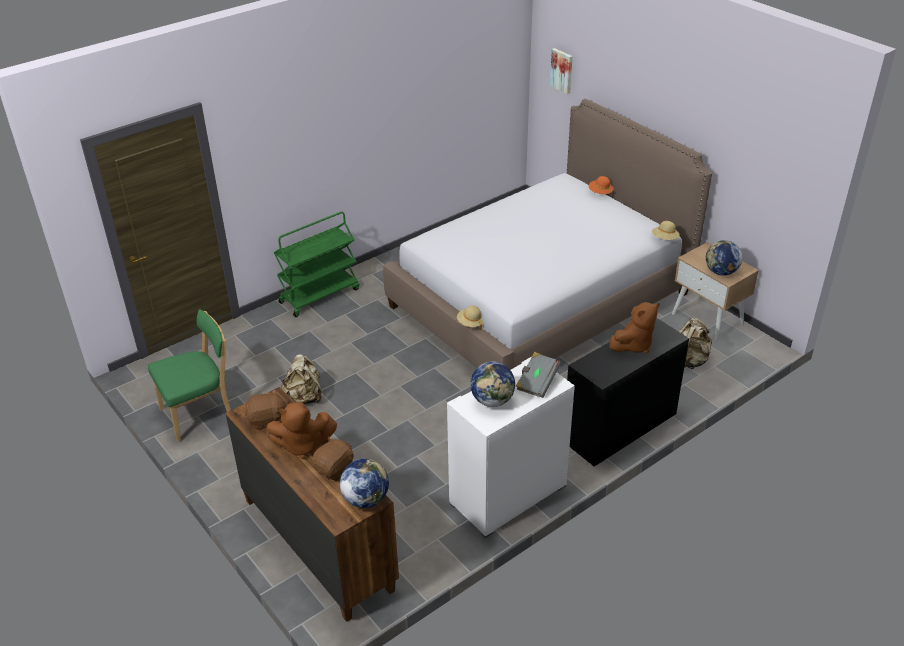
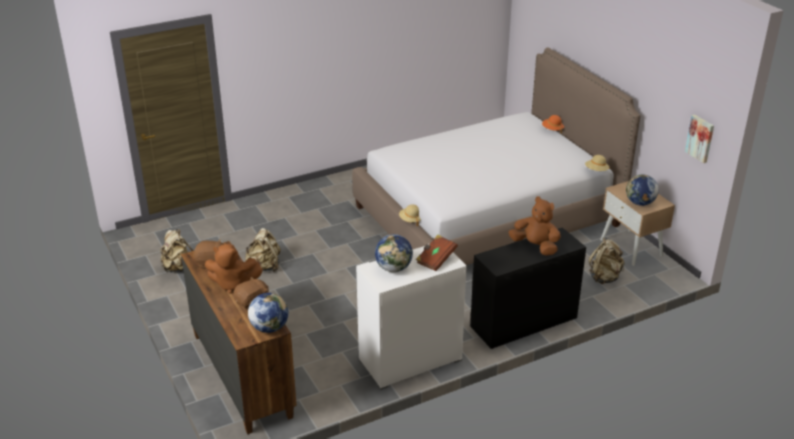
camera: 10 degrees right, 5 degrees down
(200, 413) = (178, 268): green chair -> beige backpack
(320, 295) = (301, 192): green cart -> none
(537, 382) = (436, 259): grey book -> brown book
(562, 70) = (533, 23): picture -> picture (700, 138)
(633, 345) = (535, 246): brown plush toy -> brown plush toy turned 120 degrees counterclockwise

